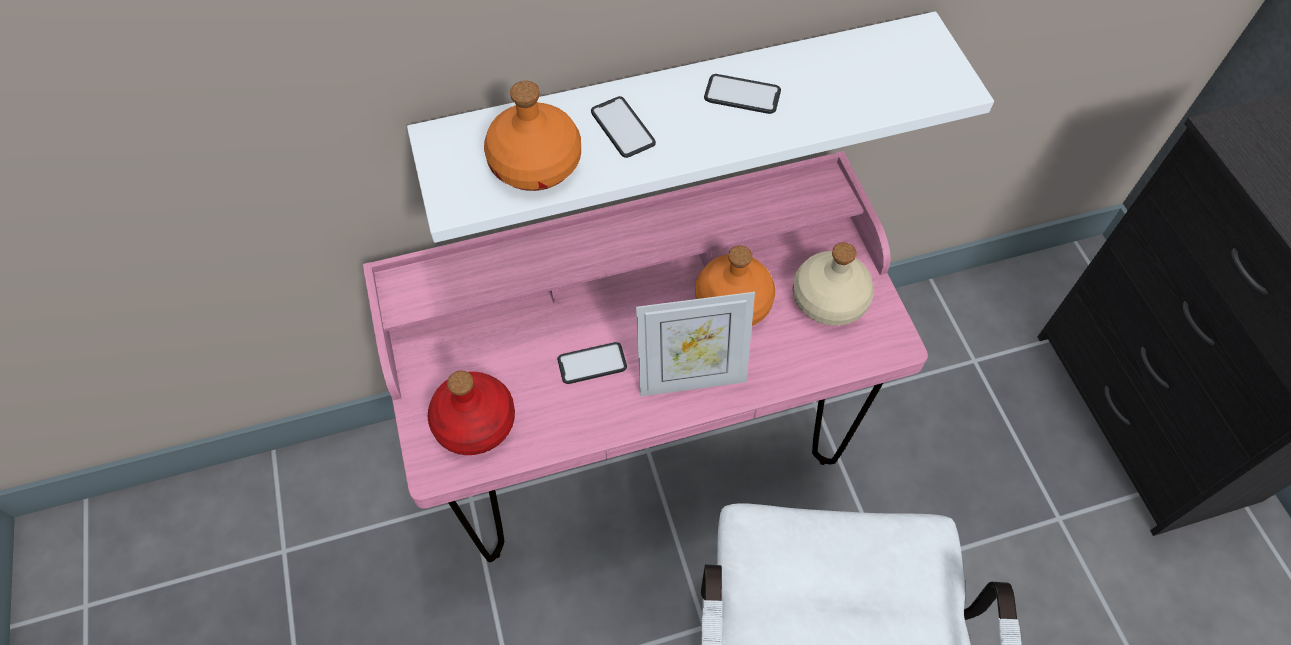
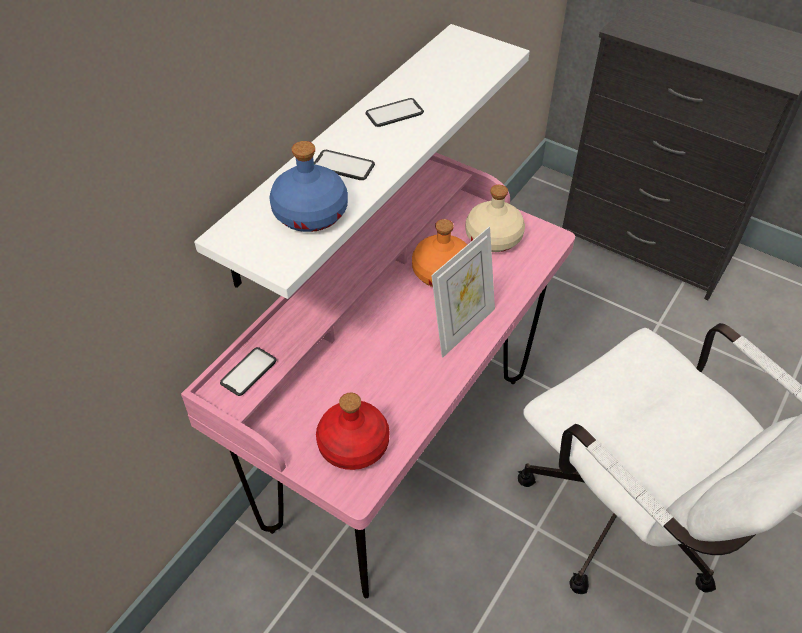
camera: 40 degrees left, 10 degrees down
(535, 164) = (311, 213): orange bottle -> blue bottle
(592, 363) = (393, 360): phone -> phone (248, 372)

